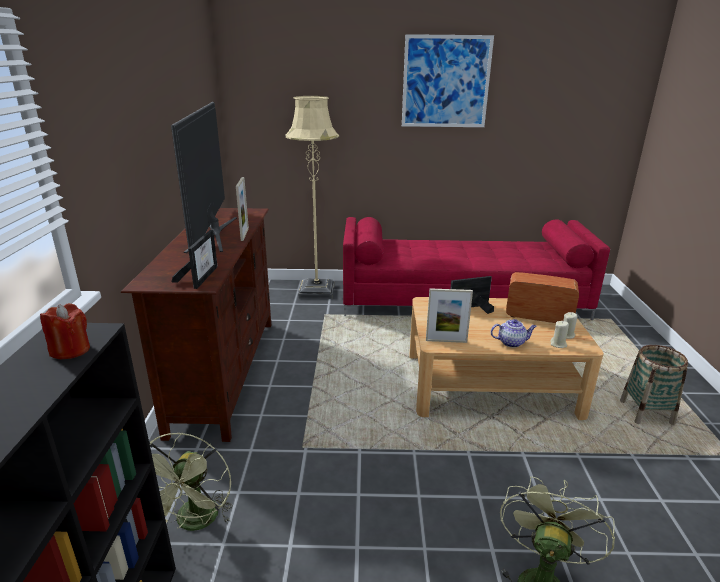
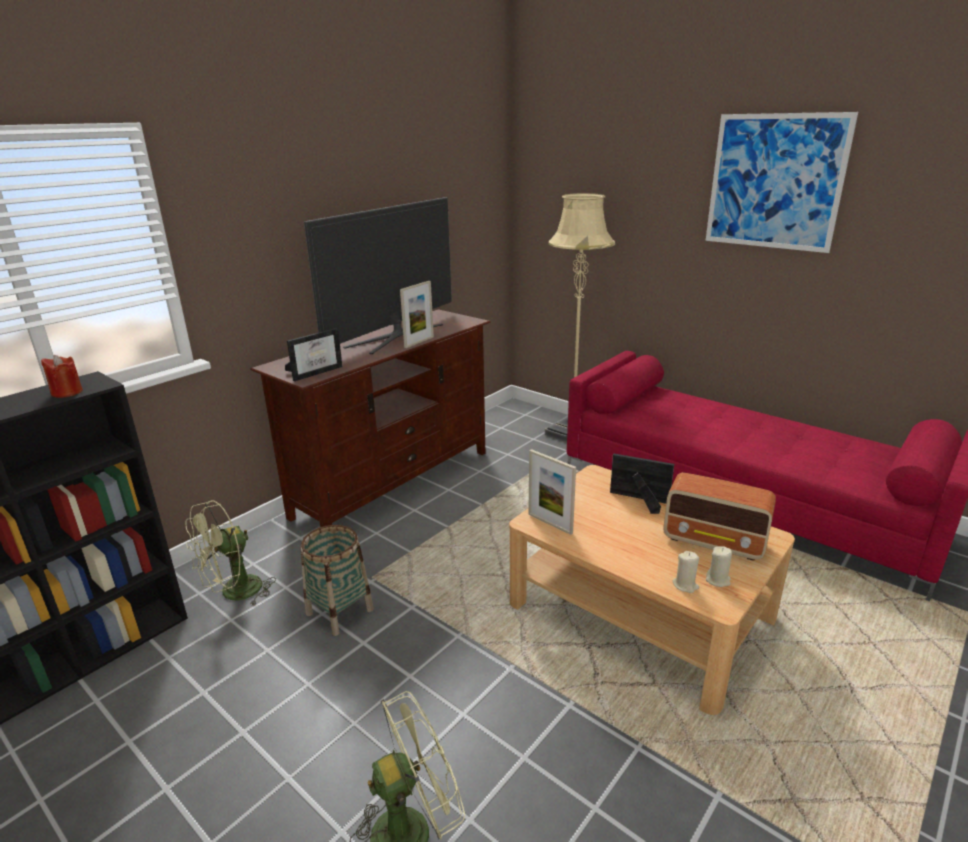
camera: 40 degrees right, 0 degrees up
(511, 342) = (625, 557): teapot -> none
(537, 316) = (715, 542): radio -> radio turned 150 degrees clockwise
(646, 413) = (828, 761): basket -> basket (339, 612)

